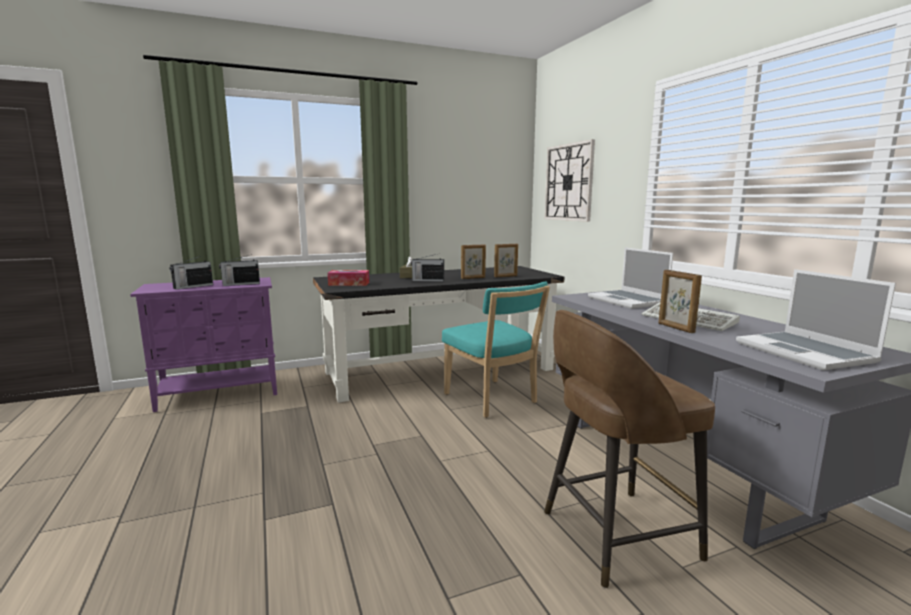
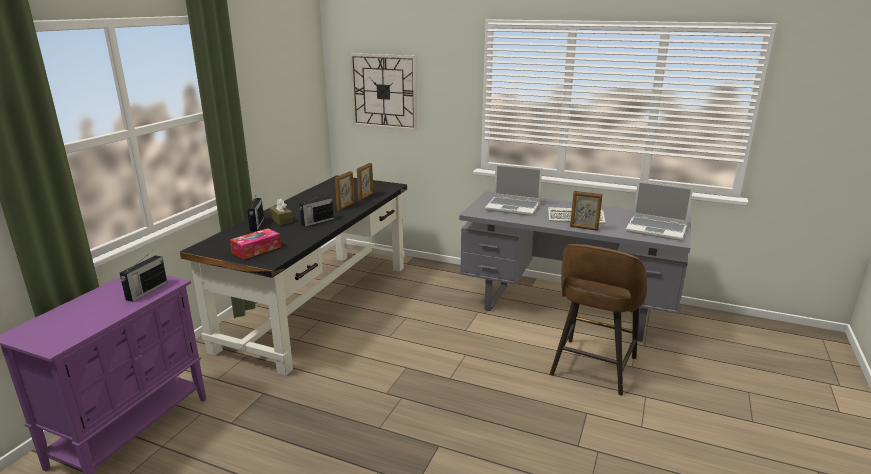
camera: 45 degrees left, 10 degrees up
(192, 286) = (95, 316): radio -> radio (256, 225)
(492, 400) = (405, 314): turquoise chair -> none

